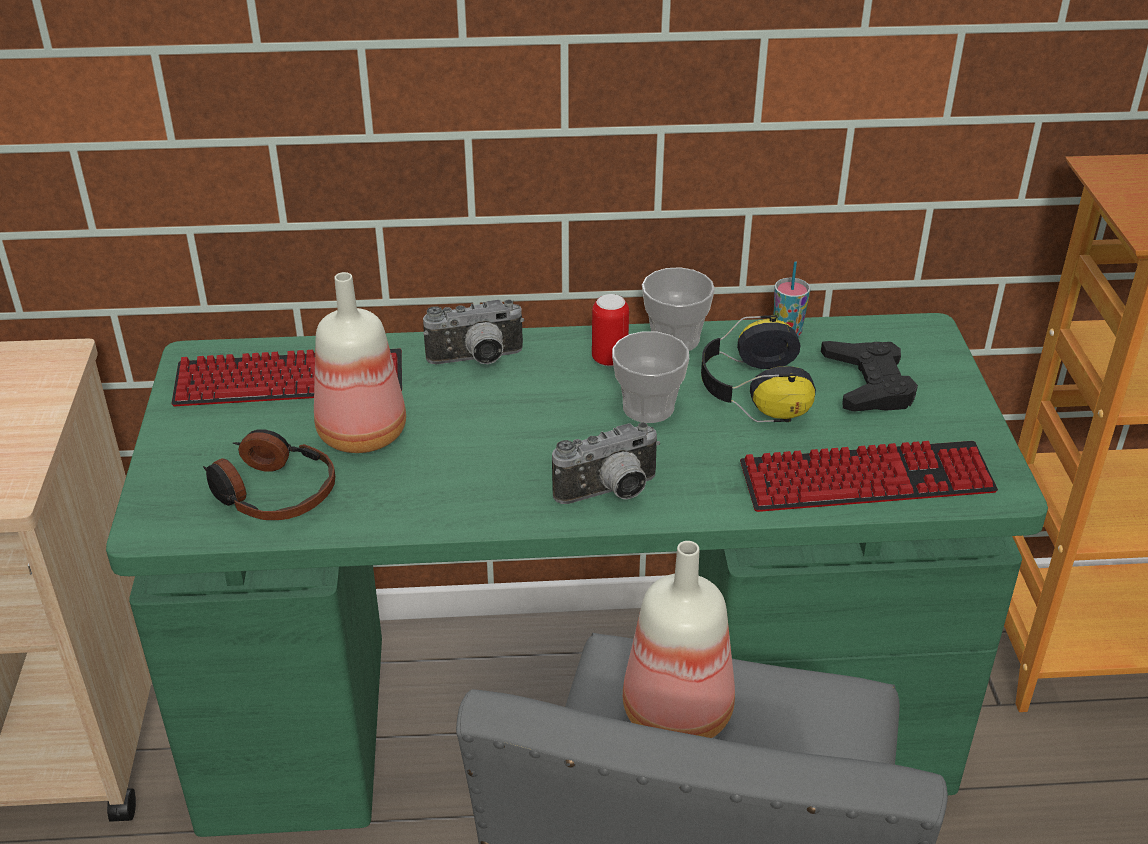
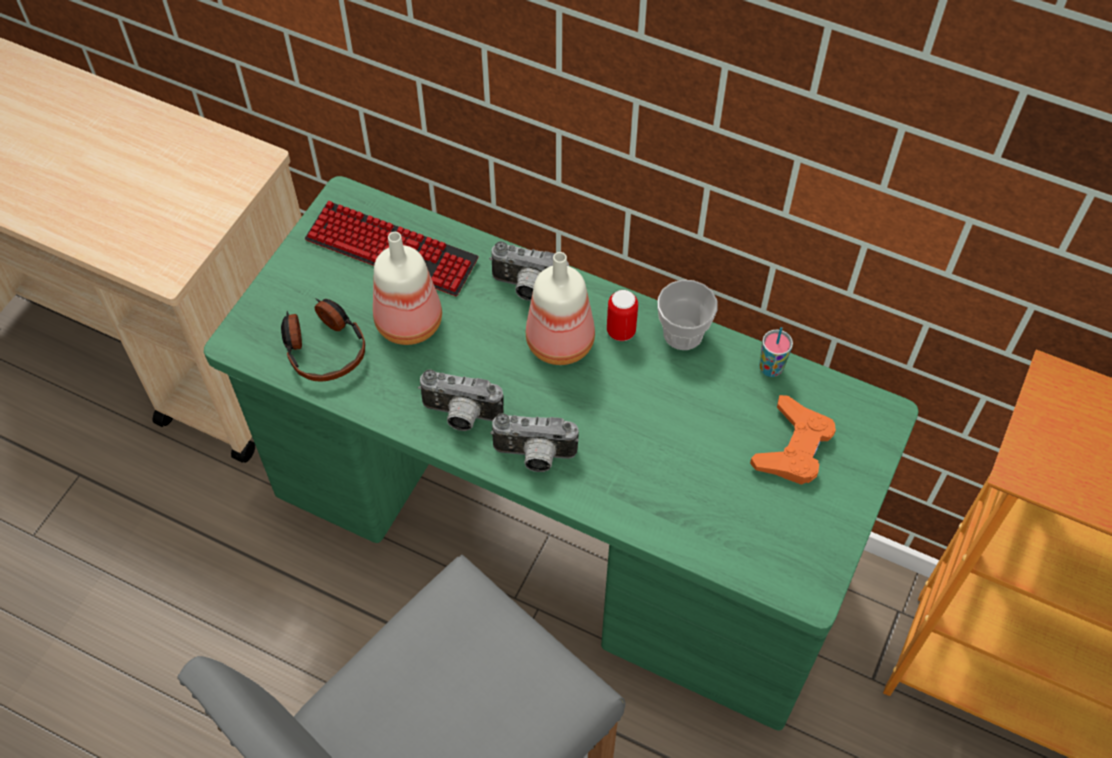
camera: 30 degrees right, 20 degrees up
(494, 491) = (460, 416): none -> camera
(648, 407) = (615, 391): cup -> none
(676, 710) = (463, 644): bottle -> bottle (560, 340)
(752, 391) = (701, 412): headphones -> none
(866, 480) = (718, 534): keyboard -> none
(868, 384) = (793, 447): black game controller -> orange game controller

